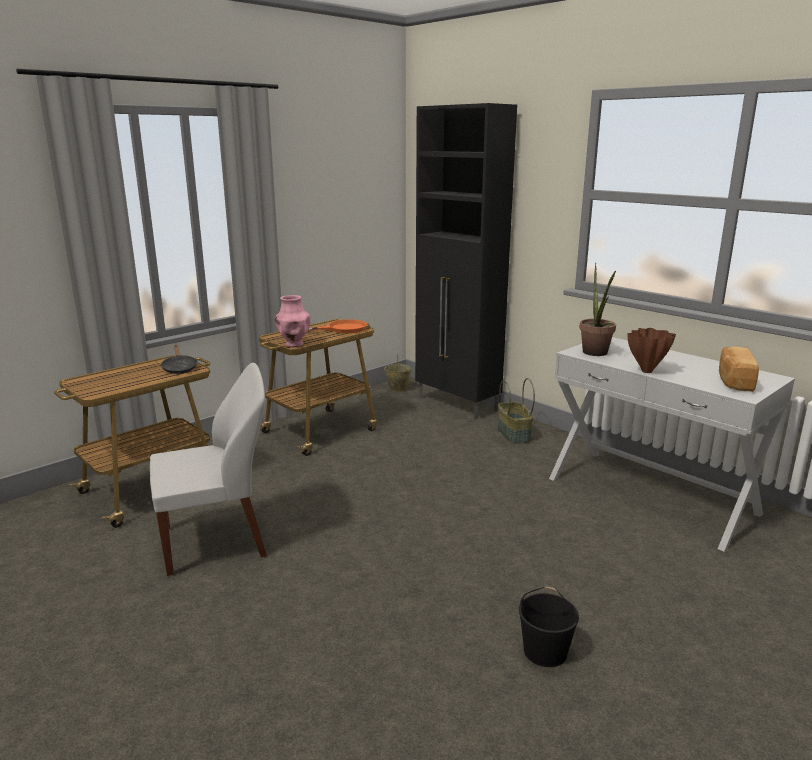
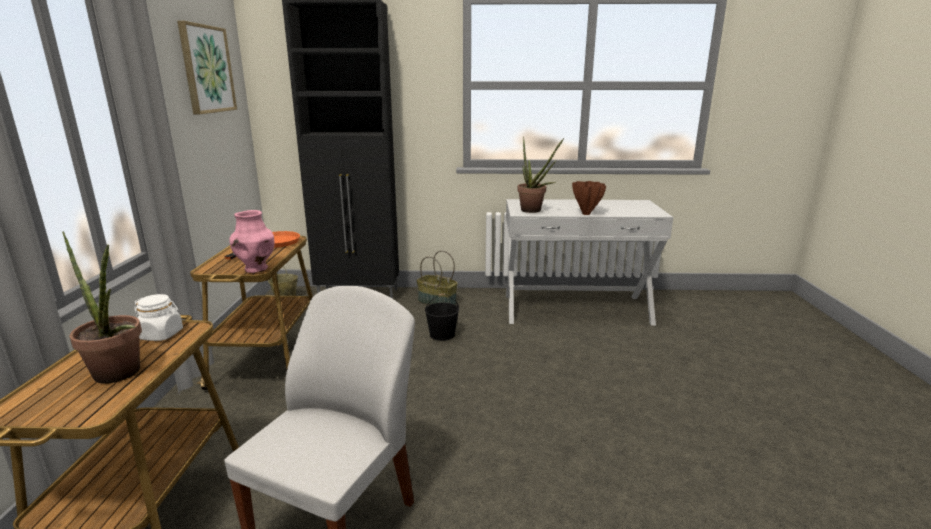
camera: 45 degrees left, 0 degrees up
(129, 382) = (120, 376): none -> potted plant
(179, 368) = (161, 334): black frying pan -> white jar
(350, 171) = (207, 69): none -> picture
(546, 651) = (693, 436): black bucket -> black bucket (442, 334)
(734, 381) = (634, 208): bread -> none

